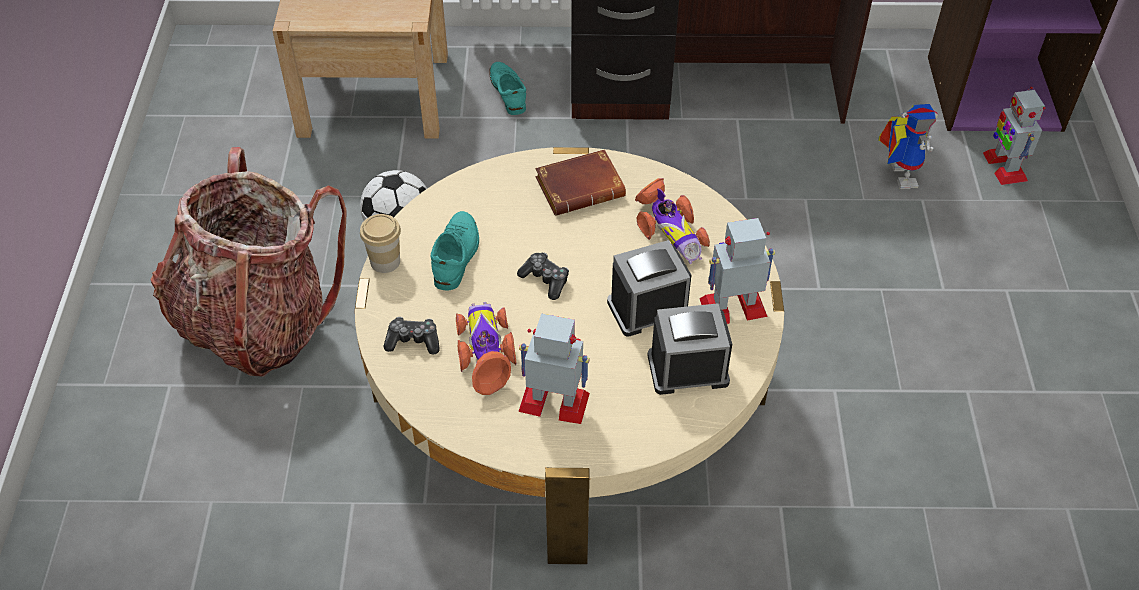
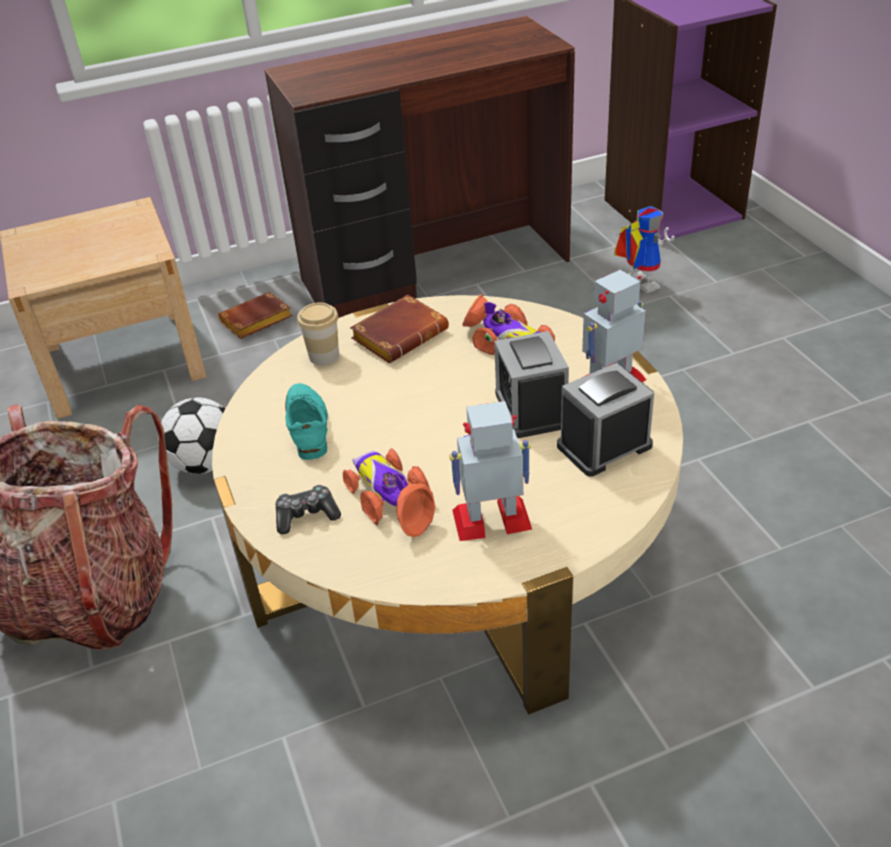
camera: 20 degrees left, 10 degrees down
(385, 261) = (234, 455): cup -> cup (324, 356)
(508, 92) = (255, 322): turquoise shoe -> brown book
(545, 280) = (413, 418): game controller -> none
(648, 308) = (531, 409): alarm clock -> alarm clock turned 60 degrees counterclockwise
(1004, 166) = (717, 254): toy robot -> none

